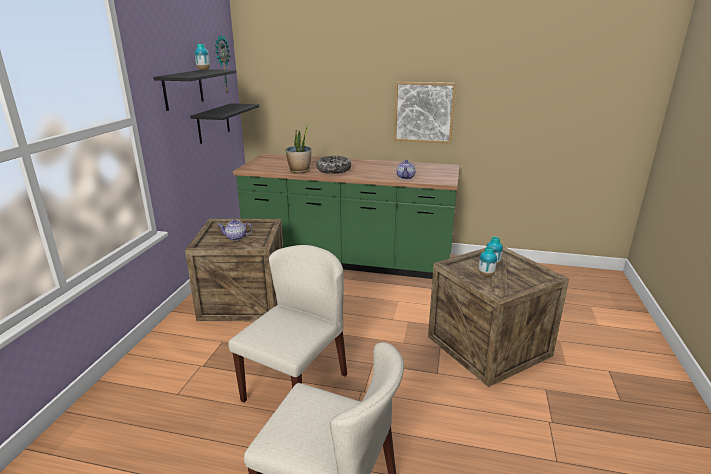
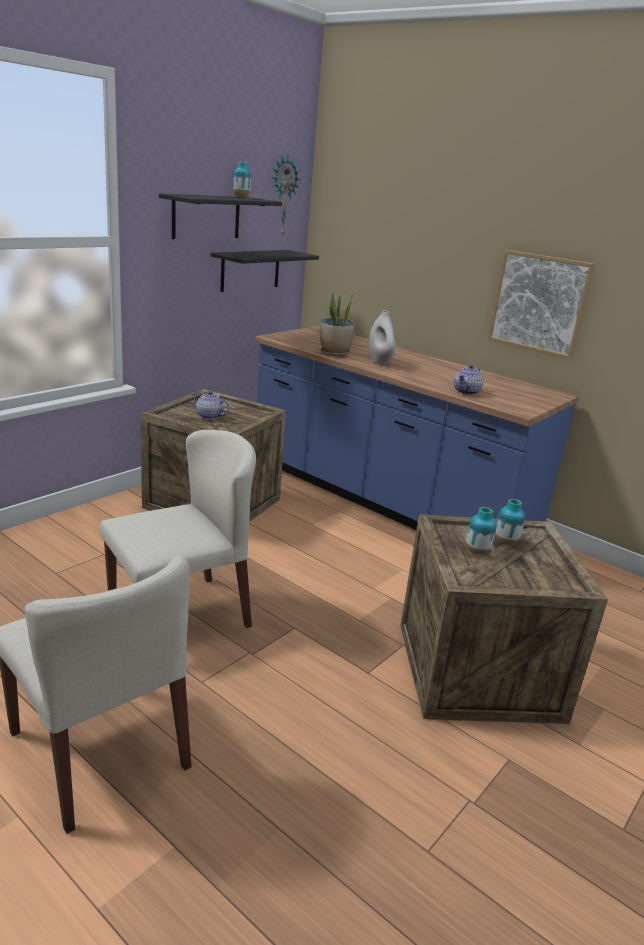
camera: 25 degrees right, 0 degrees up
(333, 170) = (380, 362): bowl -> white vase
(349, 260) = (385, 500): green counter -> blue counter

